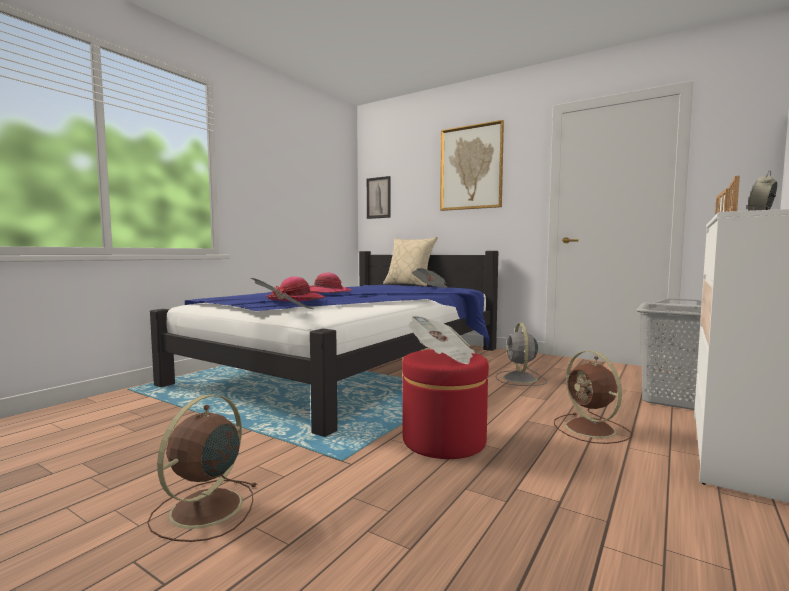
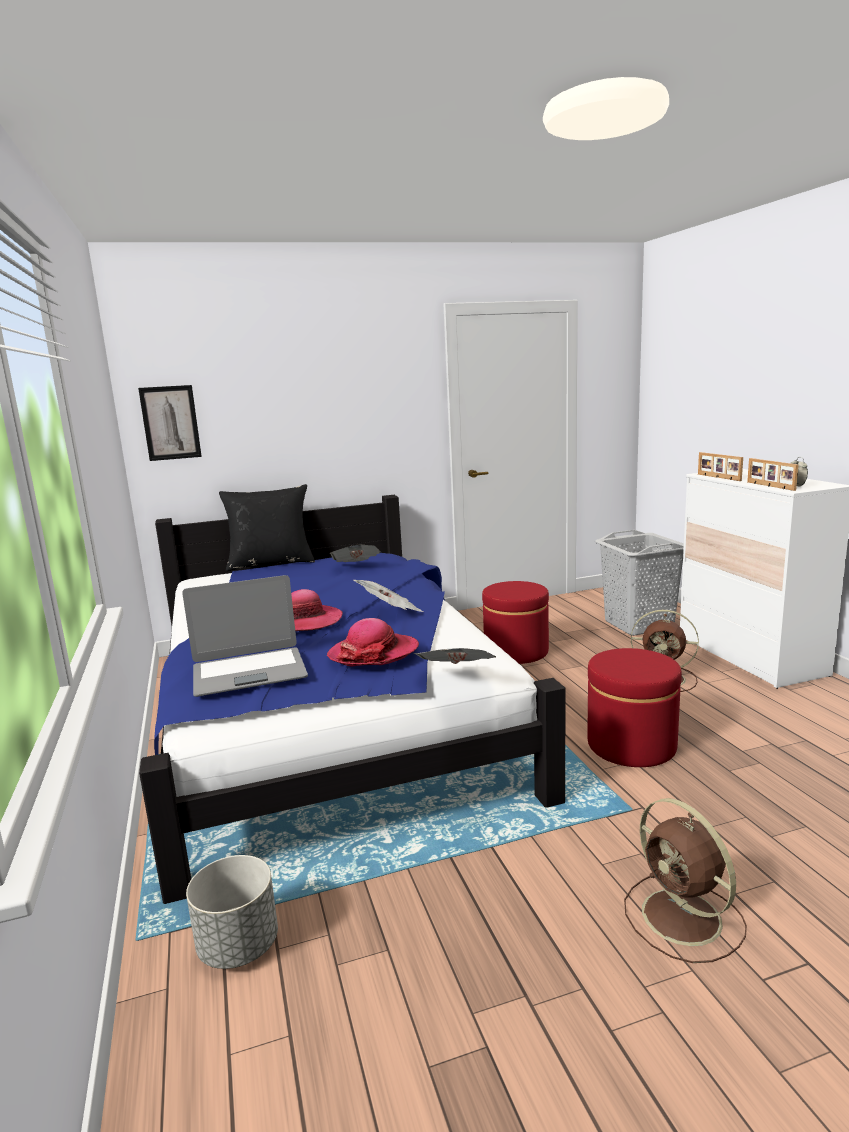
camera: 50 degrees left, 10 degrees up
(128, 404) = (238, 946): none -> grey planter
(246, 295) = (249, 673): none -> laptop
(409, 284) = (271, 563): beige pillow -> black pillow
(442, 357) = (635, 664): newspaper -> newspaper (390, 612)
(471, 168) = (340, 378): picture -> none
(520, 379) = (516, 652): grey fan -> red ottoman

